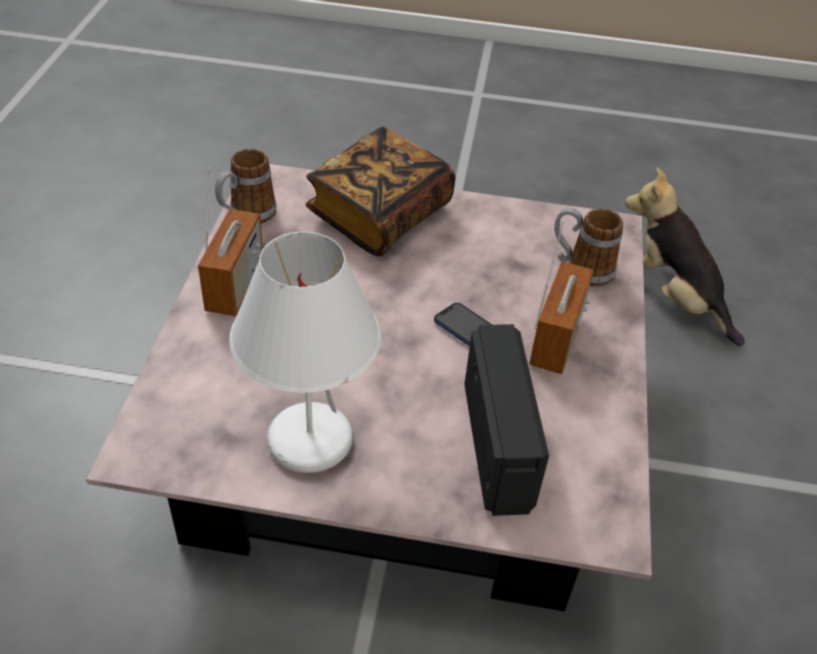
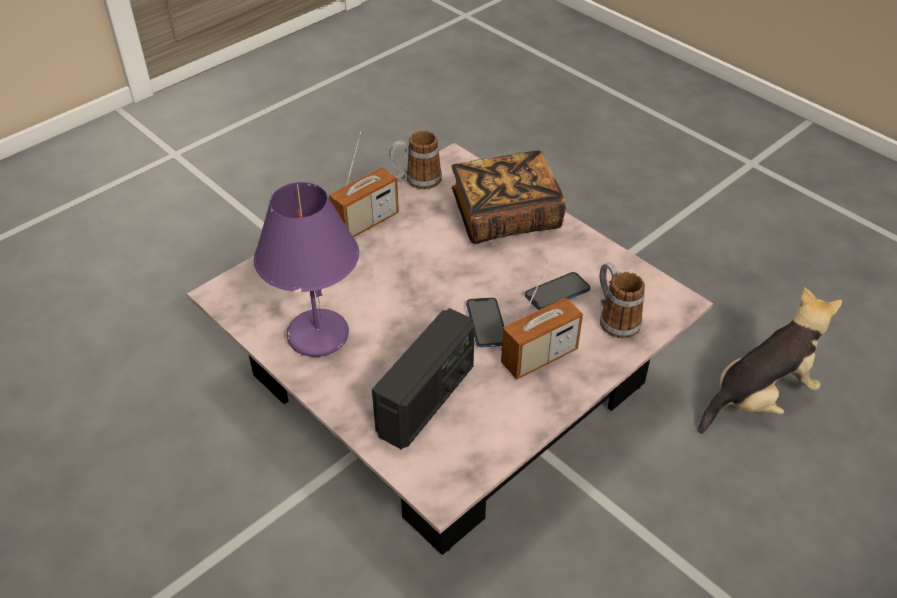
camera: 40 degrees right, 0 degrees up
(308, 440) = (317, 335): white table lamp -> purple table lamp
(506, 269) = (557, 293): none -> phone
(672, 297) = (759, 398): plush toy -> plush toy turned 60 degrees clockwise

